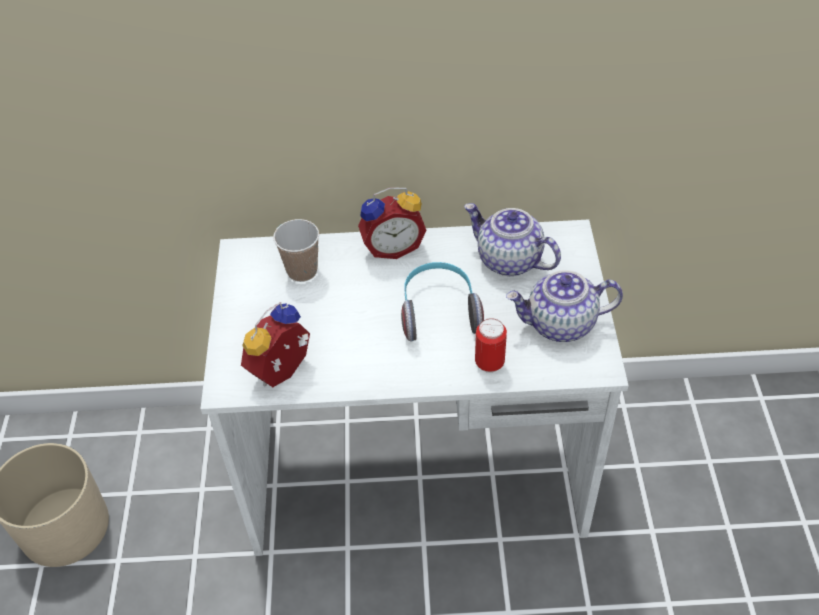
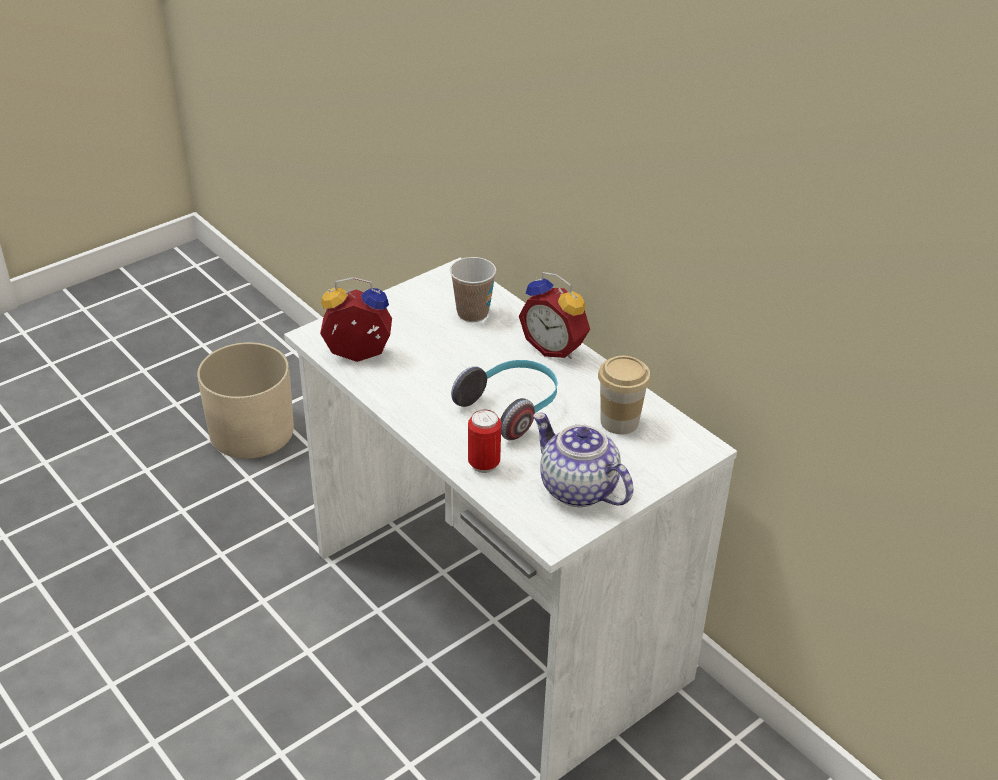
camera: 50 degrees right, 10 degrees down
(508, 260) = (619, 421): teapot -> cup

